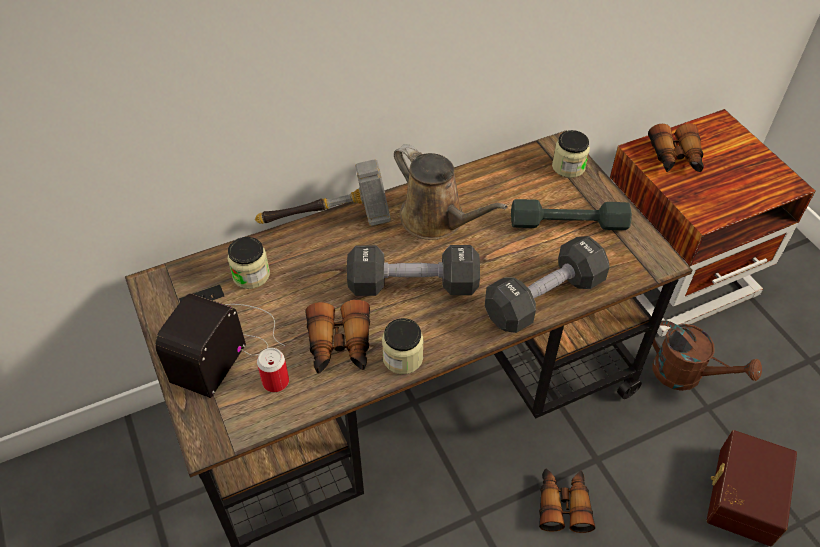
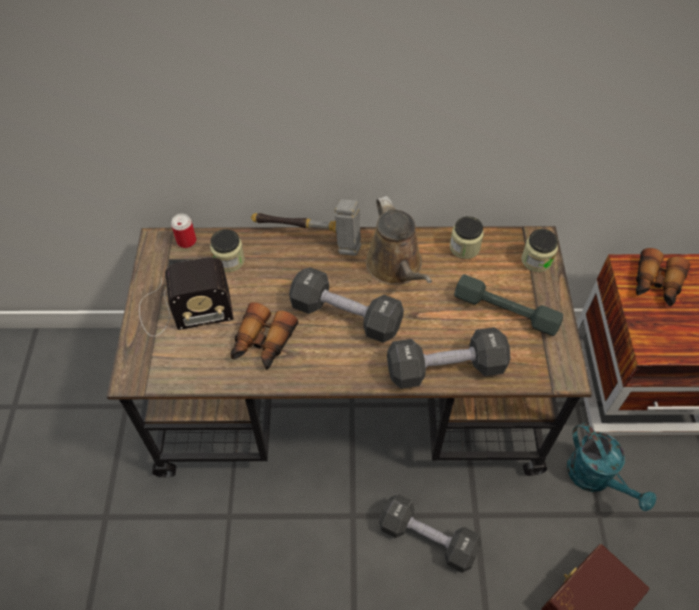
camera: 25 degrees right, 5 degrees up
(226, 345) = (182, 309): radio -> radio turned 150 degrees counterclockwise
(275, 382) = (201, 352): can -> can (186, 241)
(402, 358) = (304, 372): jar -> jar (464, 247)
(563, 503) = (427, 538): binoculars -> black dumbbell
(686, 375) = (596, 478): brown watering can -> turquoise watering can

